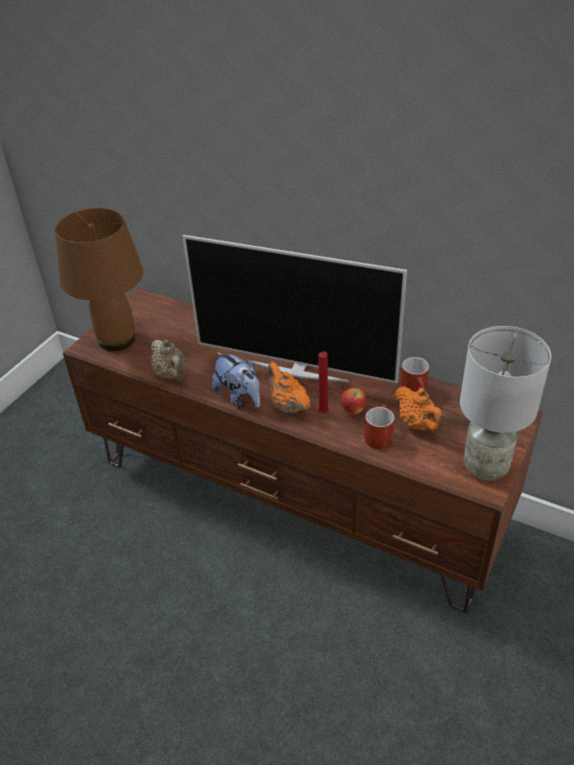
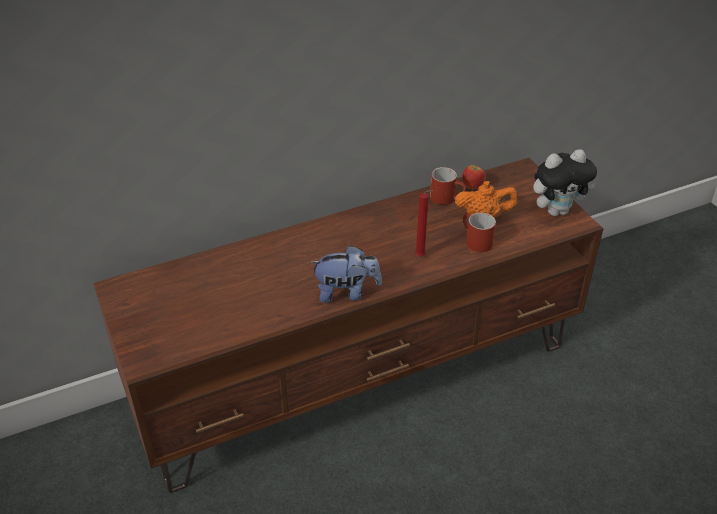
camera: 55 degrees left, 0 degrees up
(116, 340) = (162, 334): brown table lamp -> none
(171, 374) = (264, 320): beige teapot -> none
(287, 405) = (388, 270): orange teapot -> none
(298, 370) = (351, 242): television -> none
(353, 411) = (434, 239): apple -> apple (472, 187)
(486, 466) = (557, 210): grey table lamp -> plush toy

